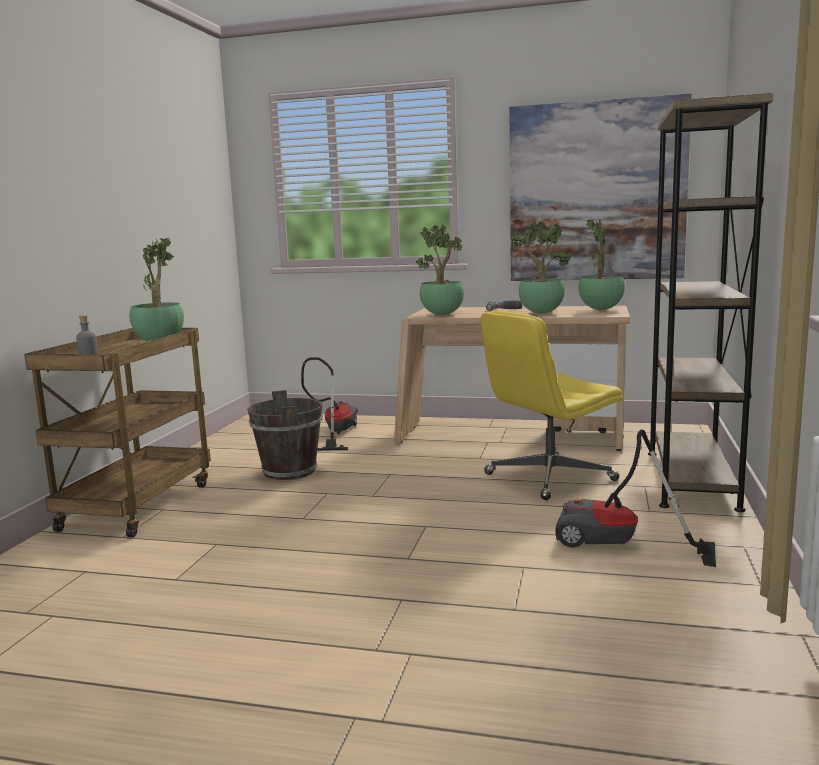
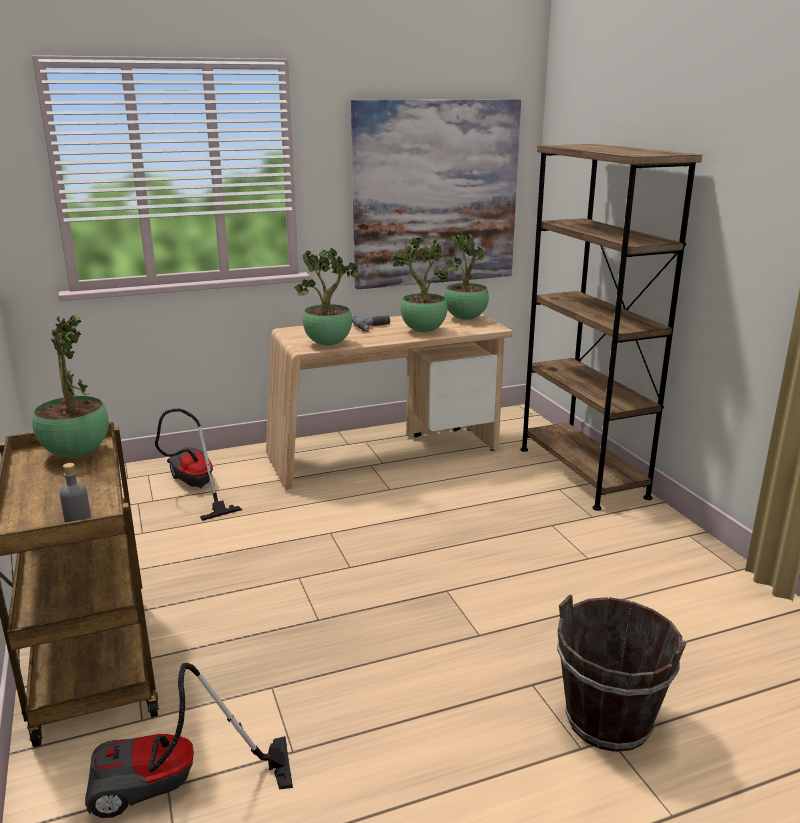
camera: 35 degrees left, 10 degrees up
(290, 471) = (217, 558): brown bucket -> brown bucket (609, 720)
(549, 478) = (477, 499): yellow office chair -> none
(618, 546) = (615, 563): vacuum cleaner -> vacuum cleaner (173, 789)

